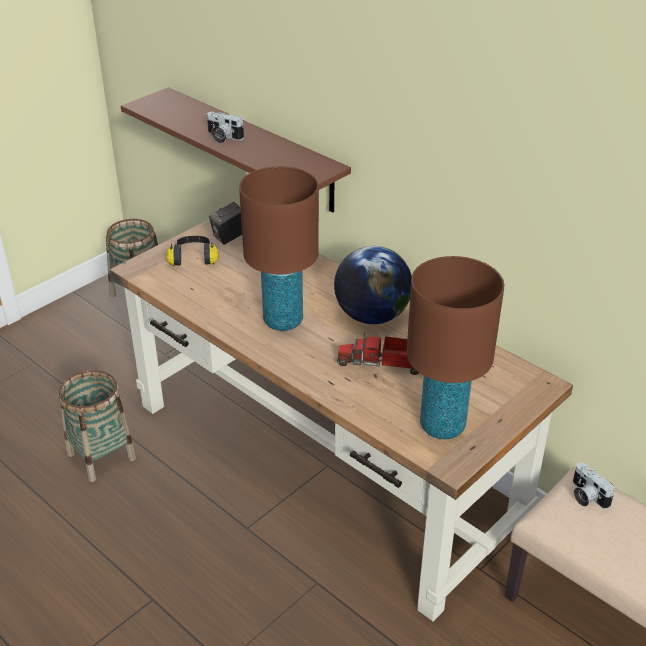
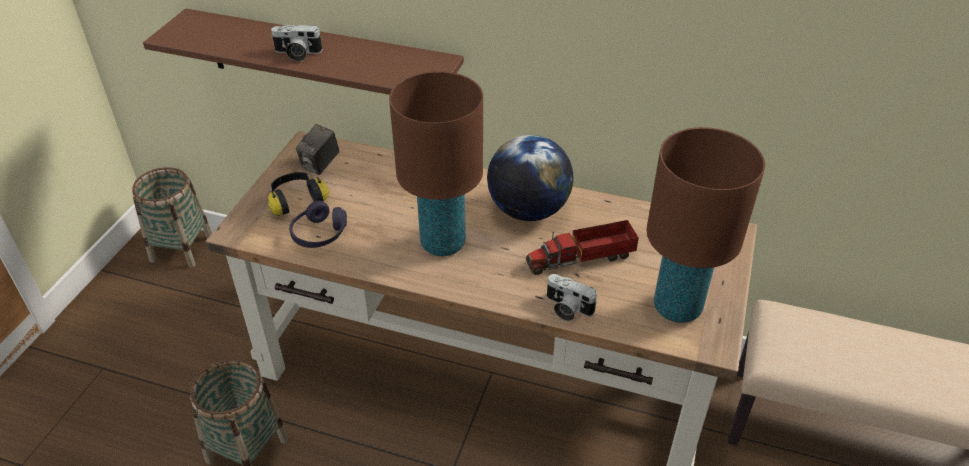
camera: 25 degrees left, 5 degrees up
(193, 287) = (319, 234): none -> purple headphones
(586, 496) = (793, 326): camera -> camera (567, 308)

